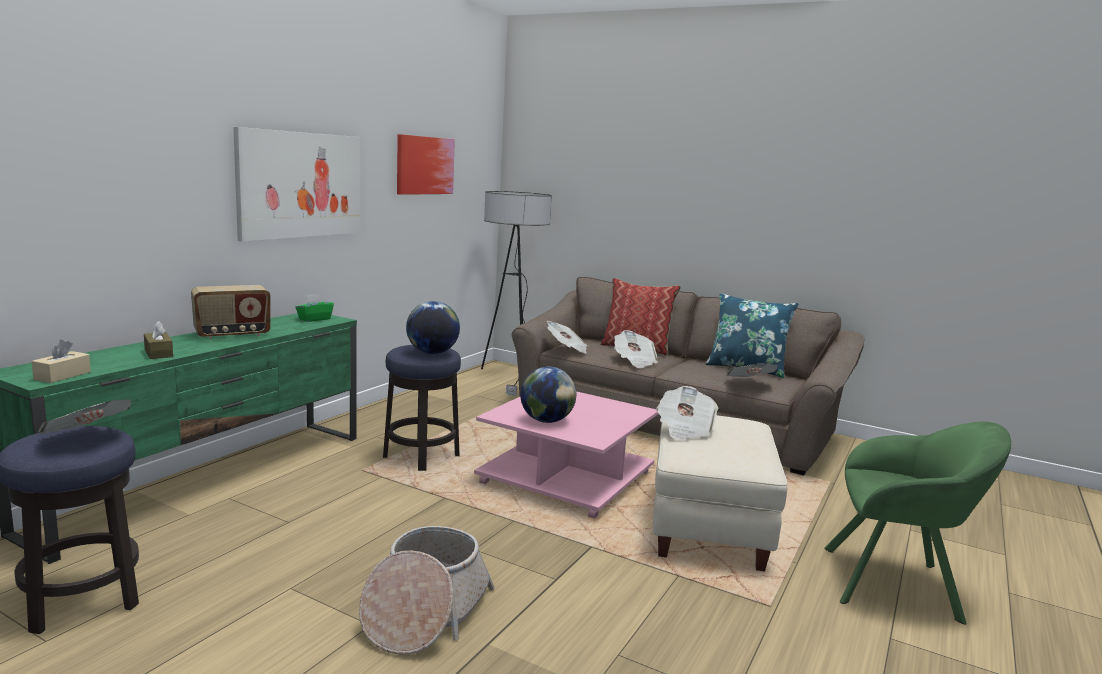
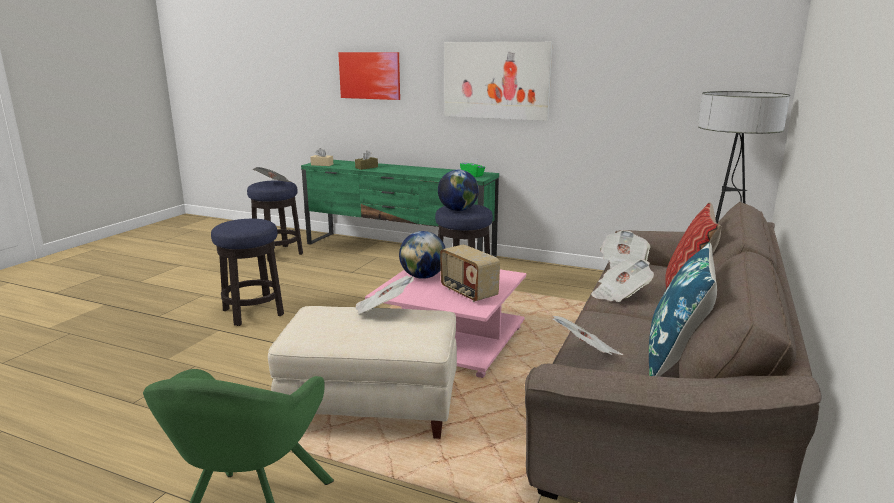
camera: 85 degrees right, 5 degrees up
(232, 334) = (414, 170): radio -> radio (468, 293)
(425, 165) = (643, 64): picture -> picture (370, 75)
(425, 612) = (253, 313): basket -> stool

